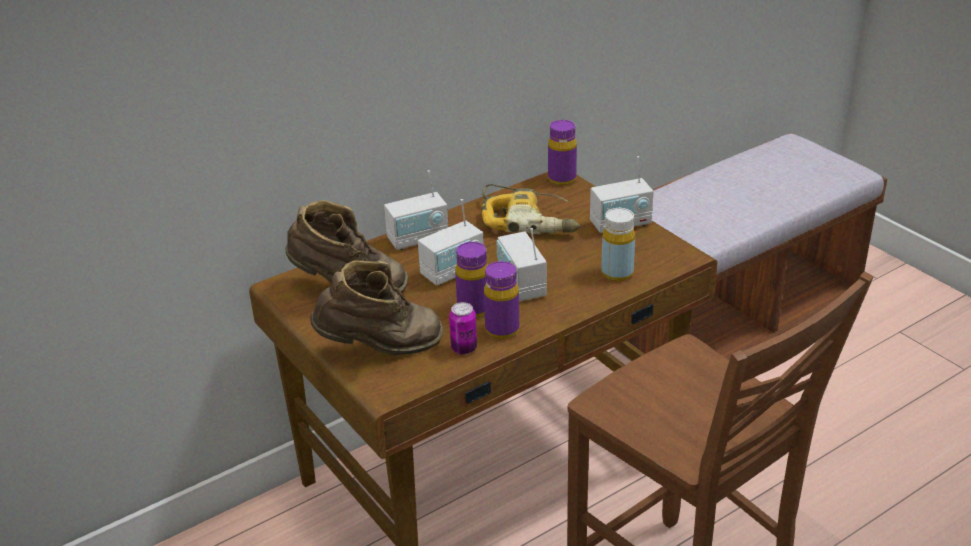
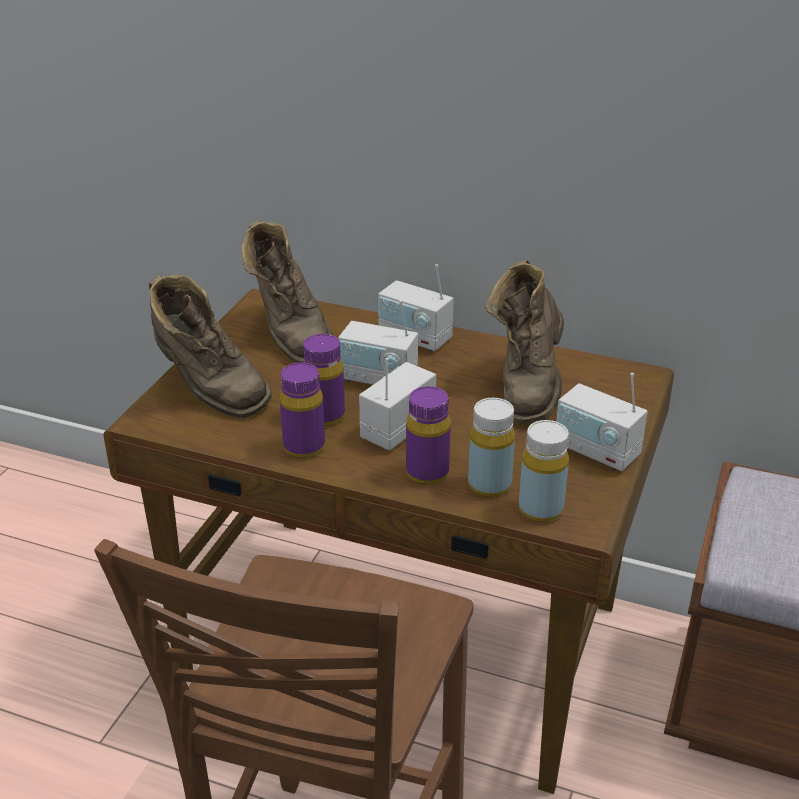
camera: 55 degrees right, 0 degrees up
(464, 348) = (251, 436): can -> none
(529, 220) = (528, 388): power drill -> brown boot
(562, 179) = (640, 378): purple bottle -> purple bottle (427, 473)
(657, 265) = (540, 509): none -> yellow bottle

